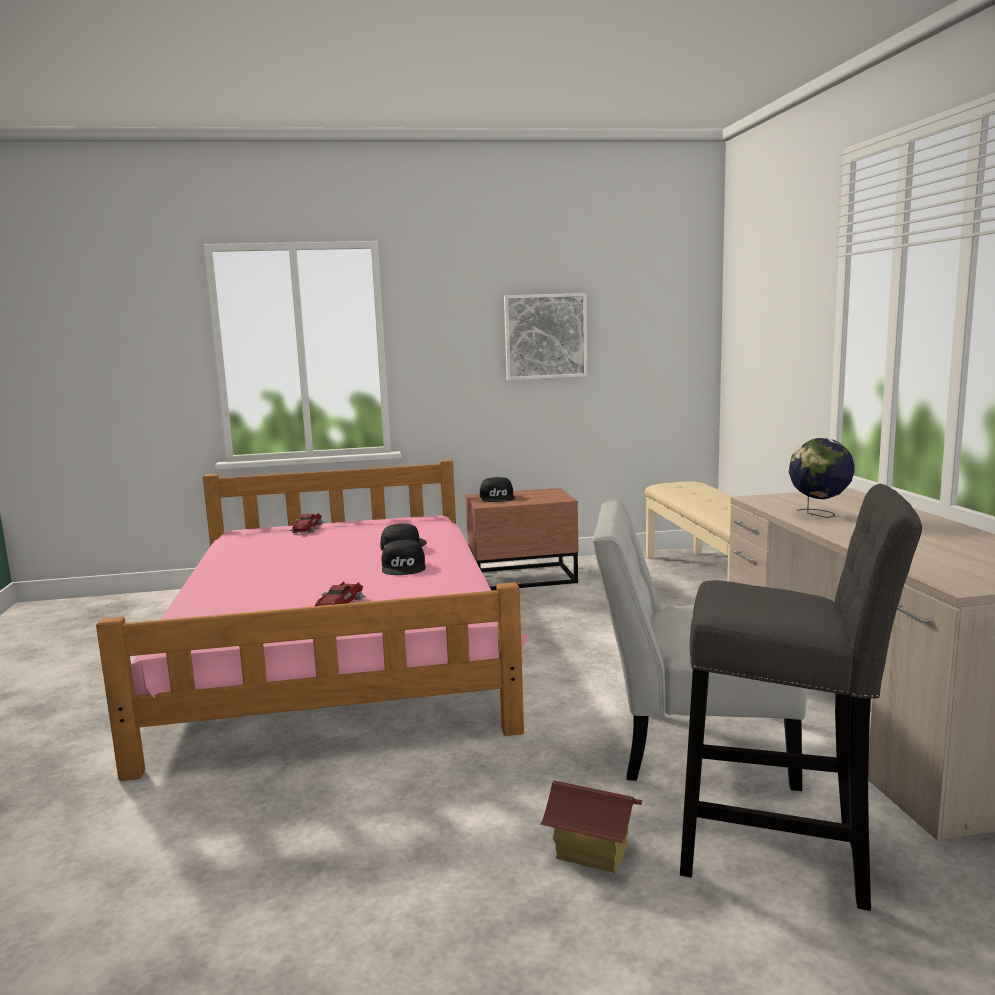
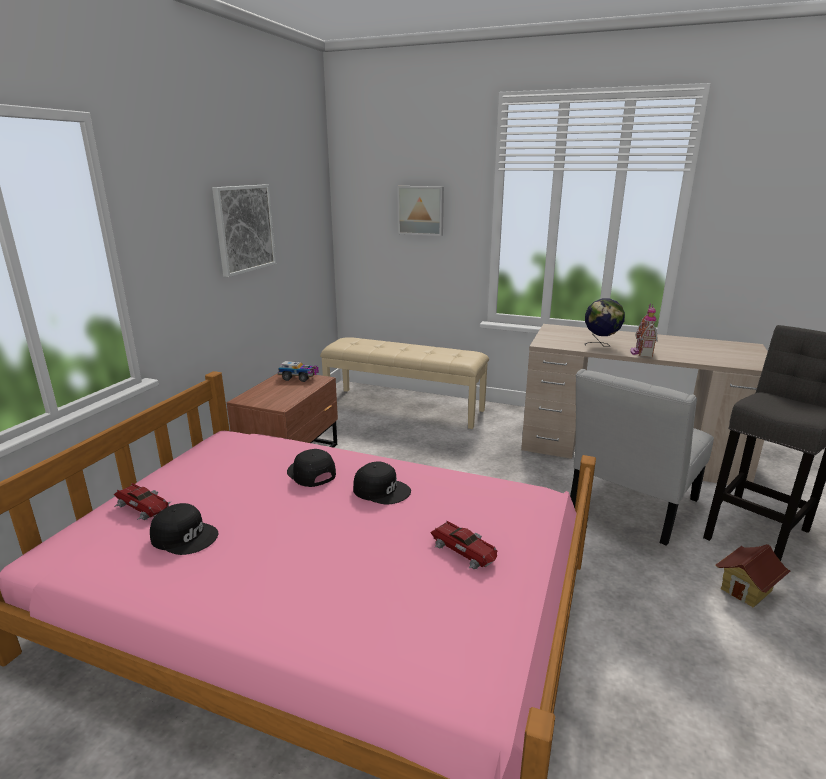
camera: 60 degrees left, 10 degrees up
(498, 497) = (267, 395): black cap -> black cap (185, 536)
(552, 494) = (299, 377): none -> toy truck
(780, 320) = (421, 210): none -> picture
(840, 530) = (641, 352): none -> toy house

